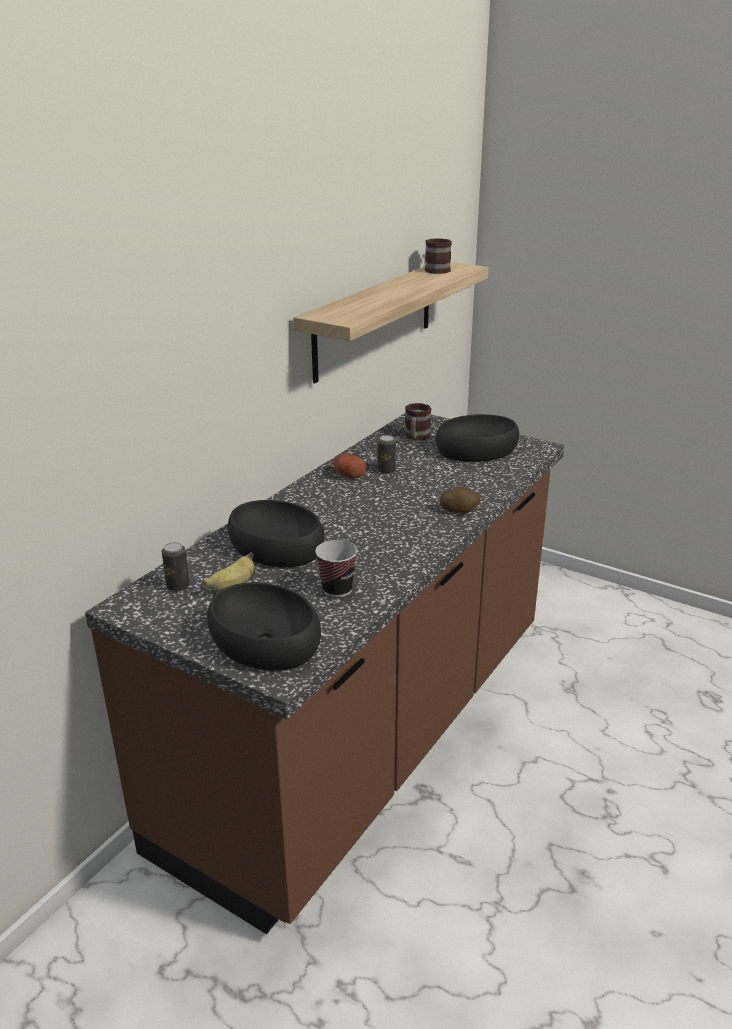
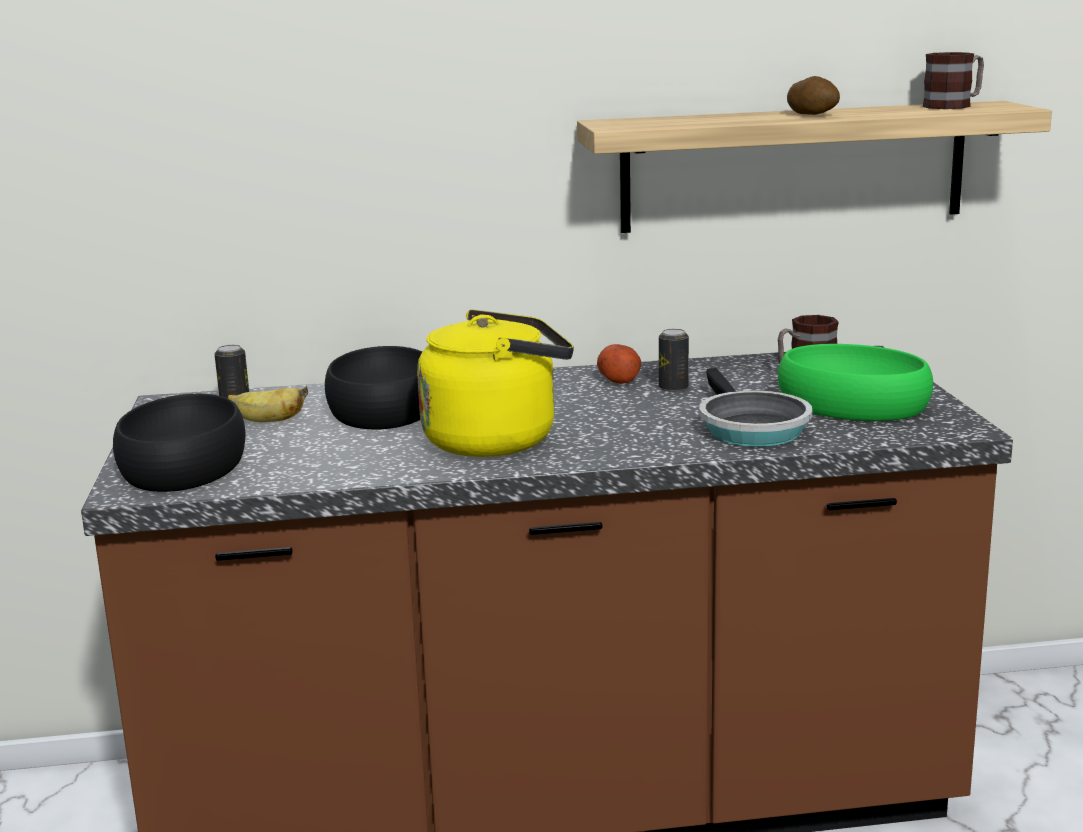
camera: 50 degrees right, 10 degrees down
(337, 589) = (337, 457): cup -> none
(386, 538) = (498, 440): none -> yellow kettle
(459, 510) = (650, 447): potato -> potato (813, 115)
(470, 481) = (749, 428): none -> frying pan
(476, 450) = (851, 404): black bowl -> green bowl

